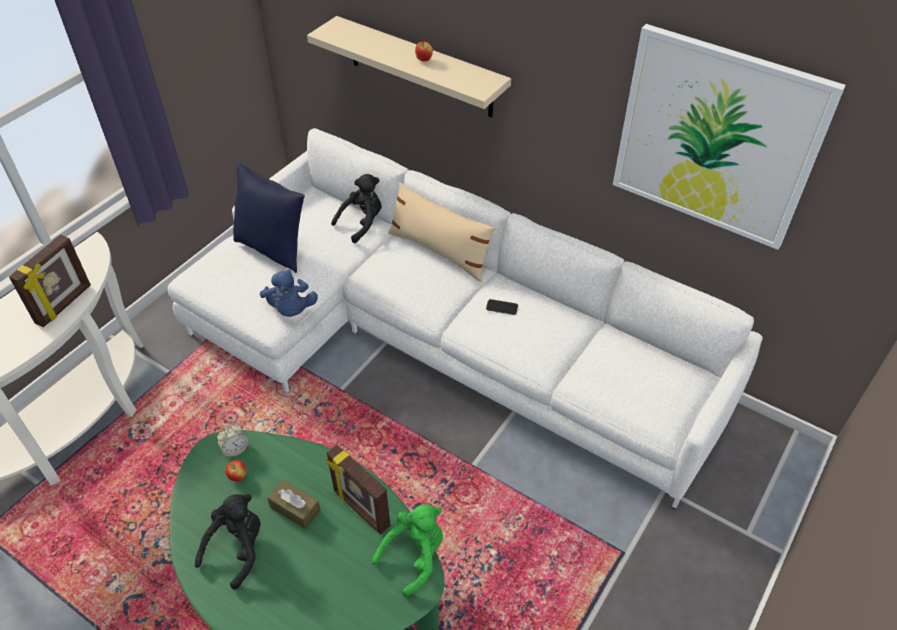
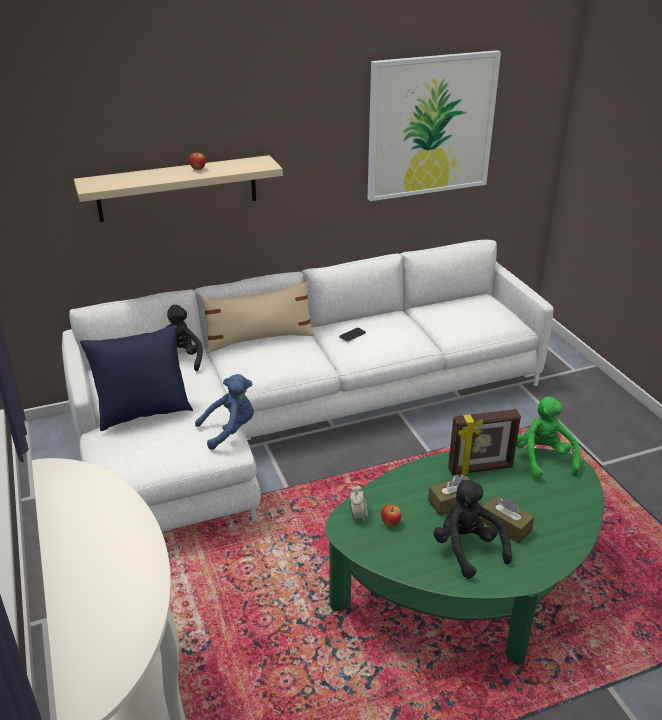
camera: 55 degrees left, 15 degrees down
(64, 305) = (117, 510): picture frame -> none
(287, 565) = (505, 526): none -> brown tissue box
(291, 309) = (230, 430): blue plush toy -> blue plush toy turned 45 degrees counterclockwise

